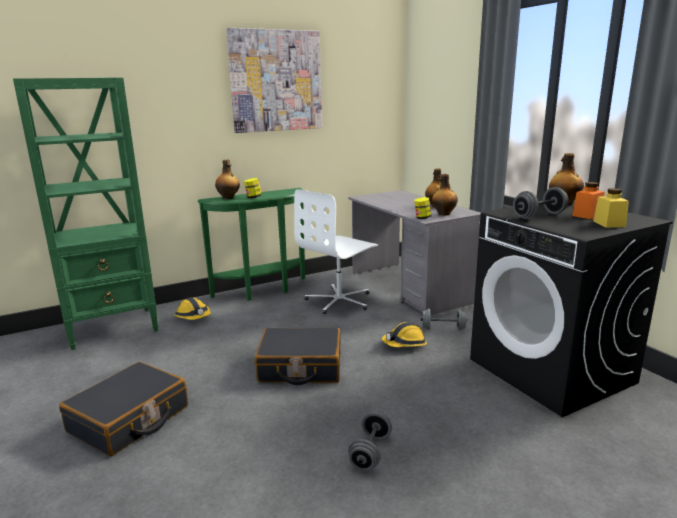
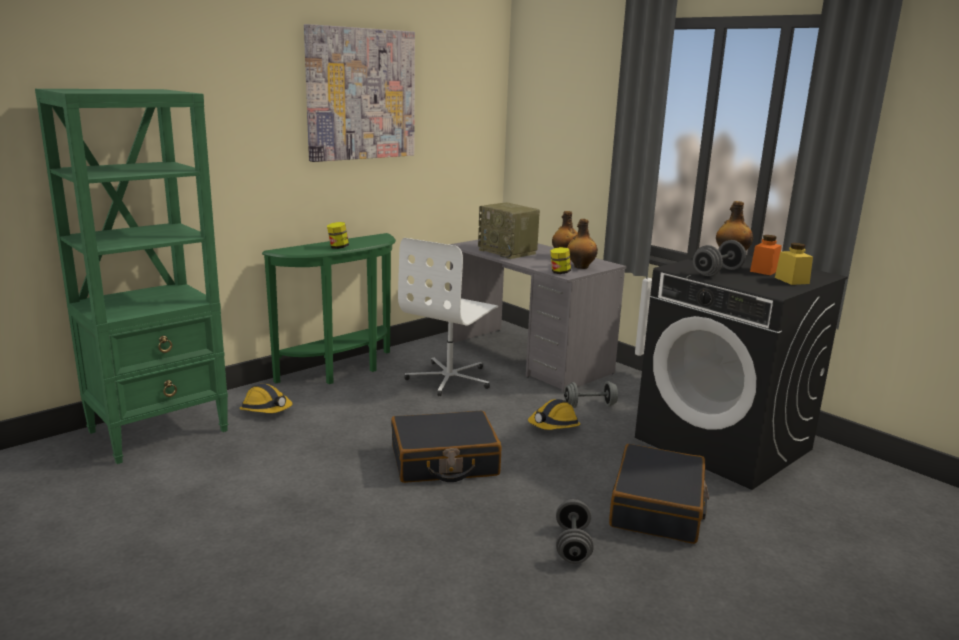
camera: 15 degrees left, 0 degrees up
(129, 419) = (262, 541): black suitcase -> black suitcase (657, 508)
(228, 198) = (304, 248): bottle -> none
(392, 202) = (508, 252): none -> radio

